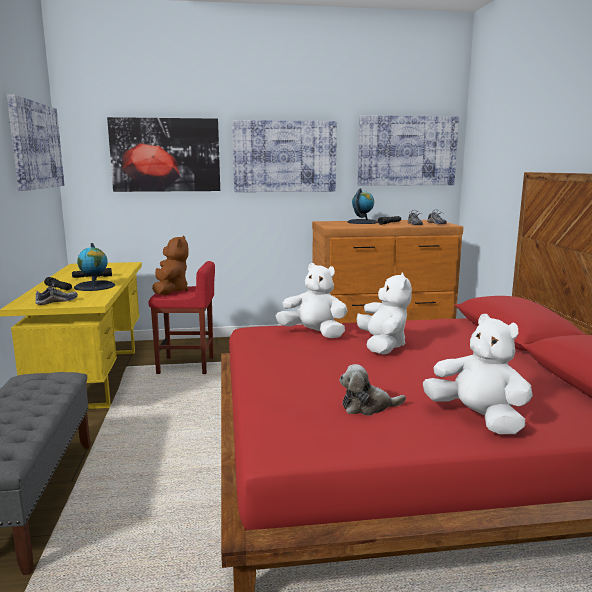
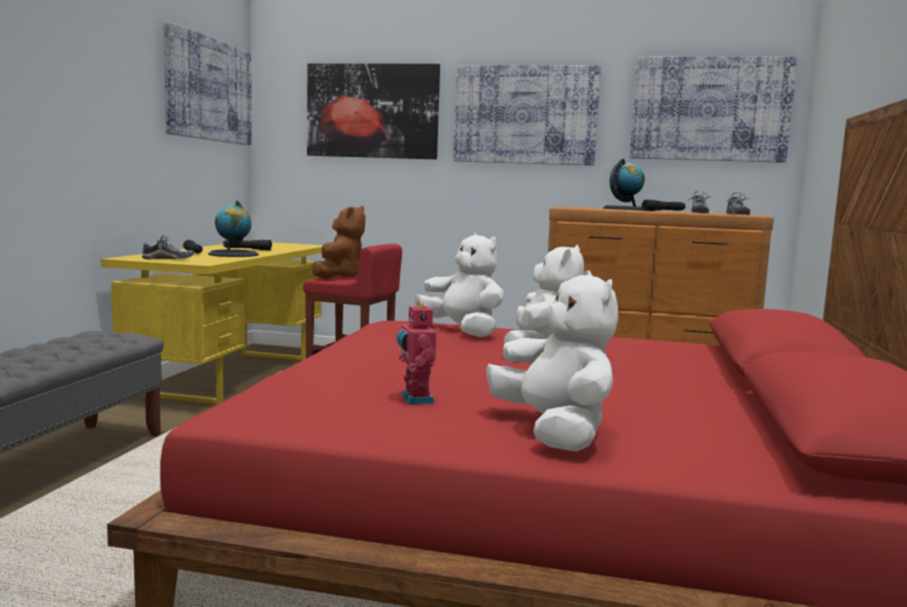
camera: 20 degrees right, 5 degrees down
(367, 407) = (415, 399): plush toy -> toy robot

